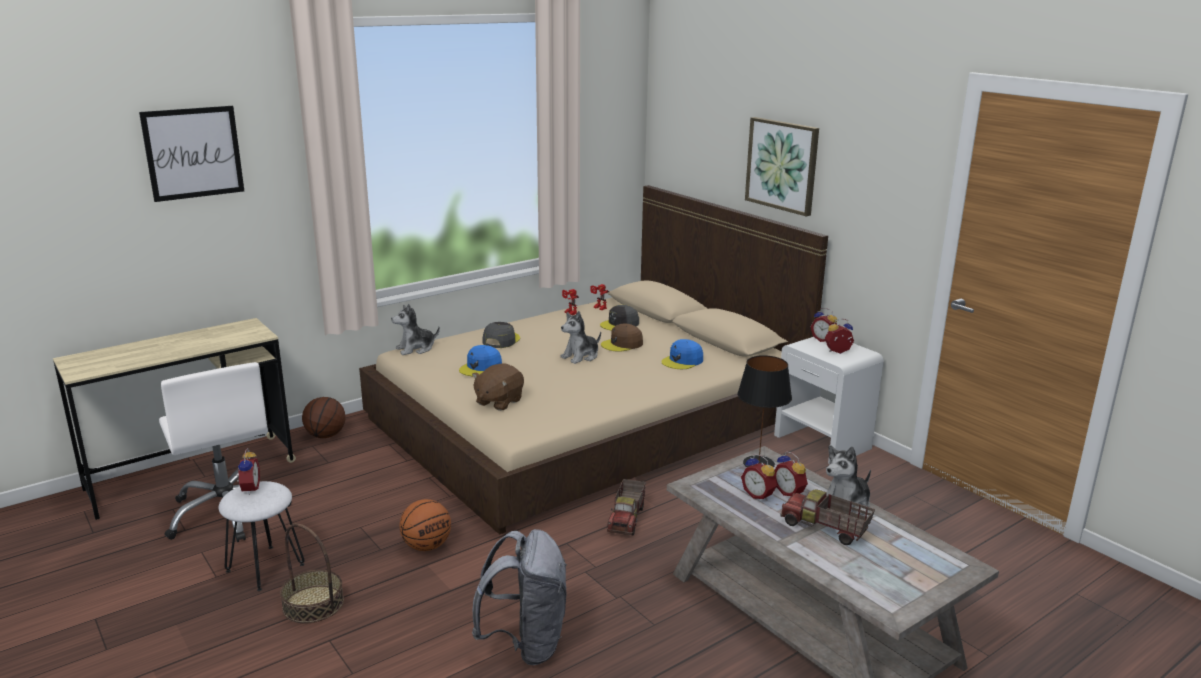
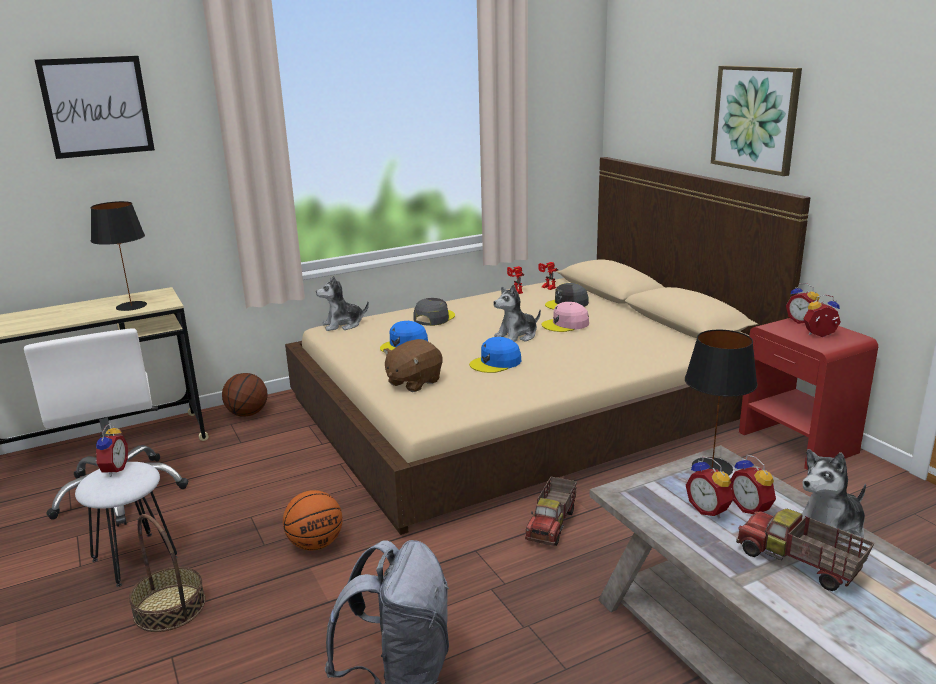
camera: 10 degrees right, 0 degrees up
(227, 338) = (131, 306): none -> black table lamp
(622, 344) = (566, 324): brown cap -> pink cap
(682, 361) = (632, 343): blue cap -> blue cap (496, 363)
(823, 442) = (798, 442): white nightstand -> red nightstand

